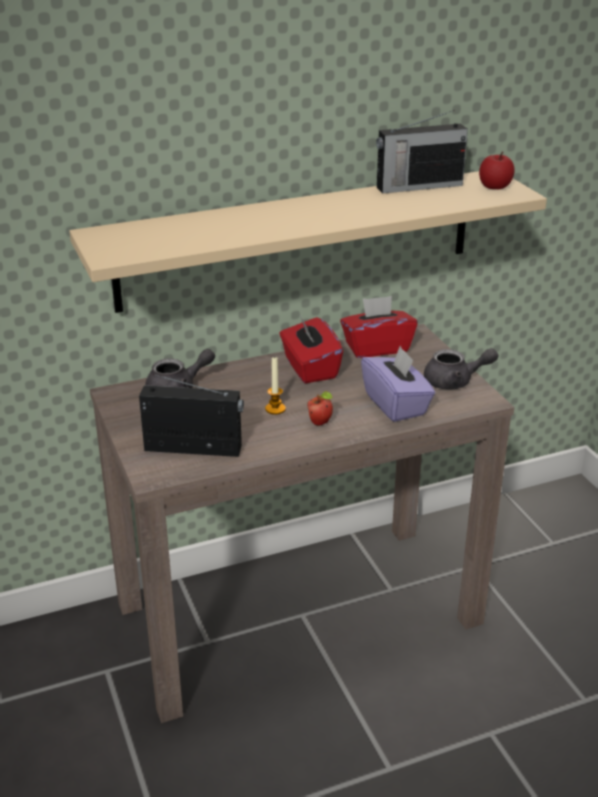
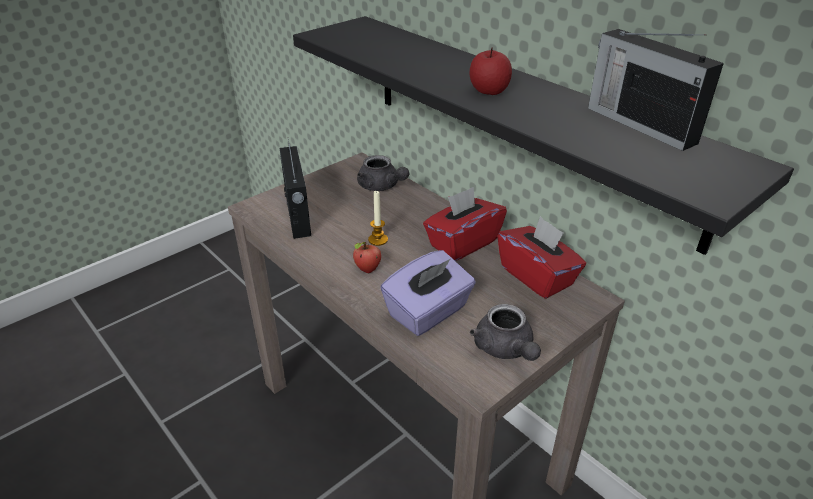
camera: 70 degrees right, 5 degrees up
(298, 239) = (521, 120): beige shelf -> black shelf
(495, 187) = (710, 174): apple -> apple (489, 91)

